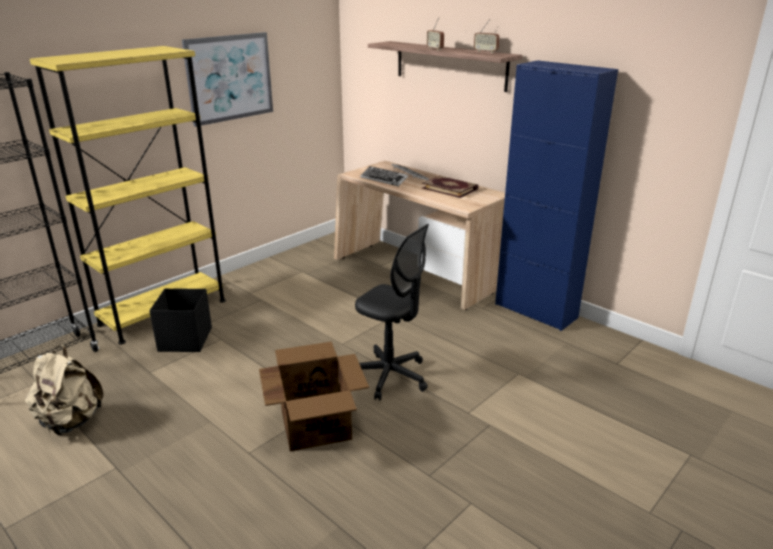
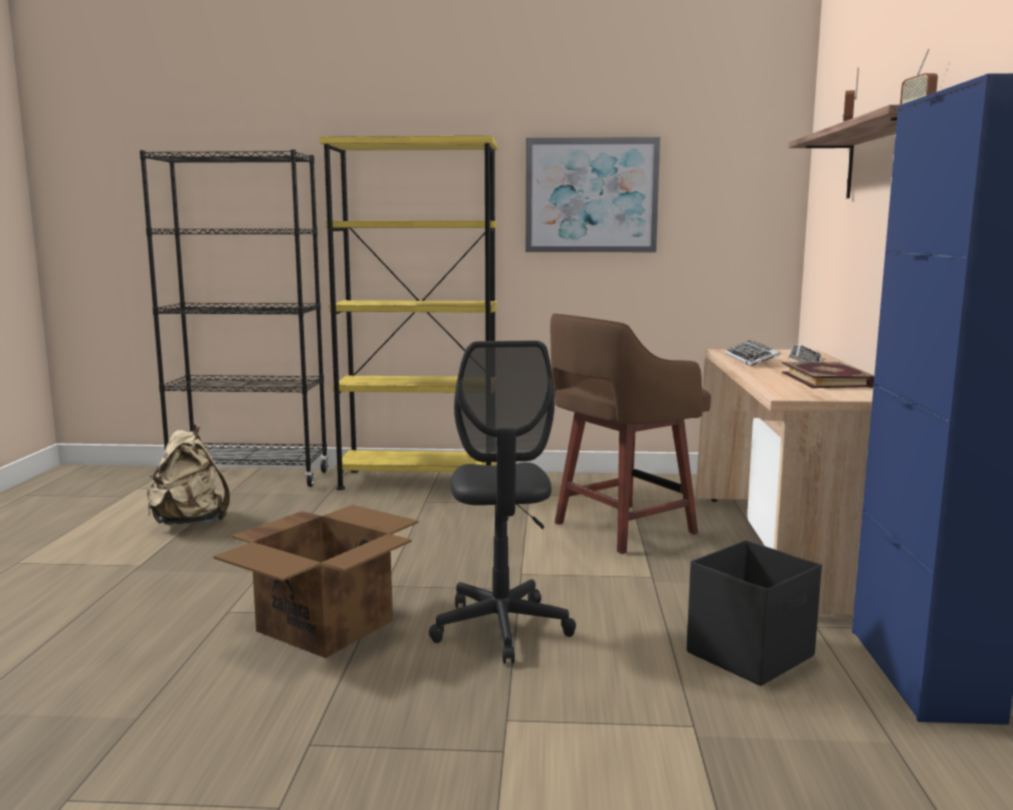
camera: 50 degrees right, 15 degrees down
(186, 339) = (389, 506): black storage box -> black storage box (751, 654)
(335, 294) = (620, 529): none -> brown stool

